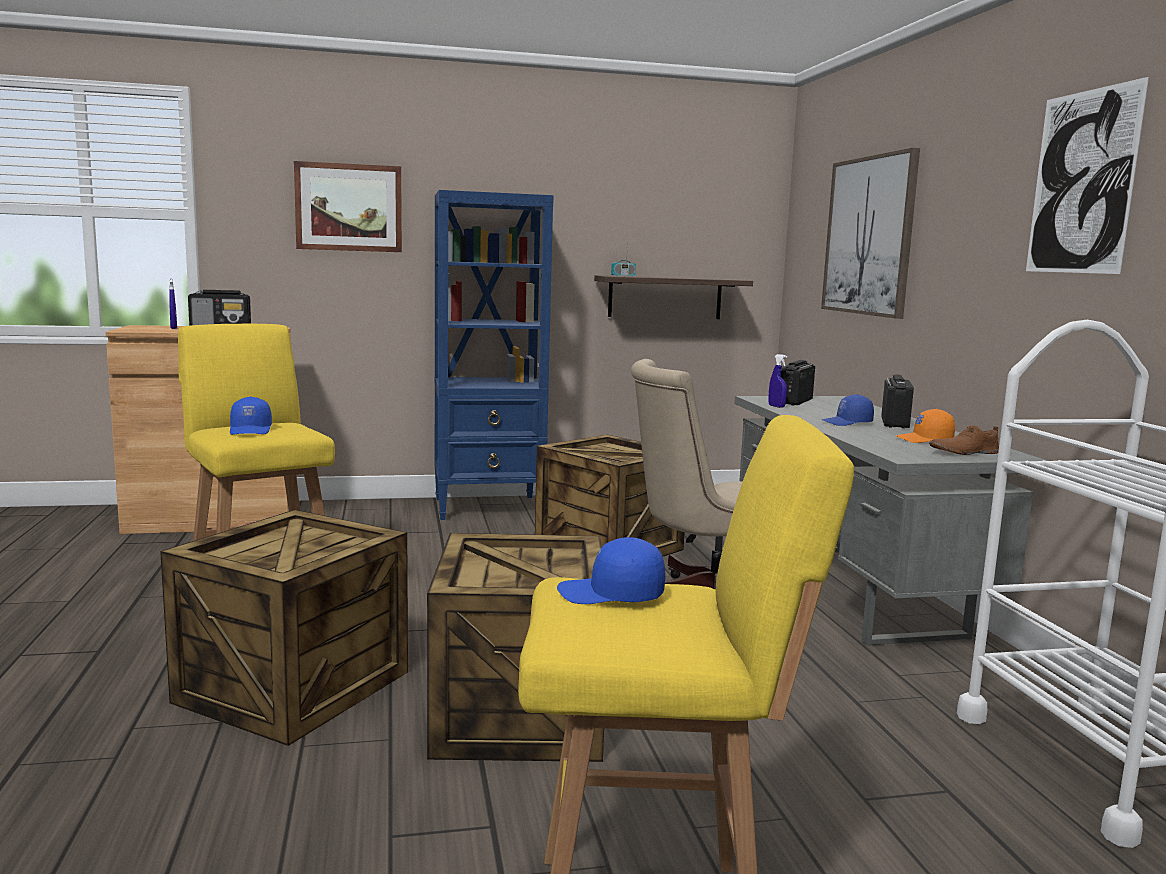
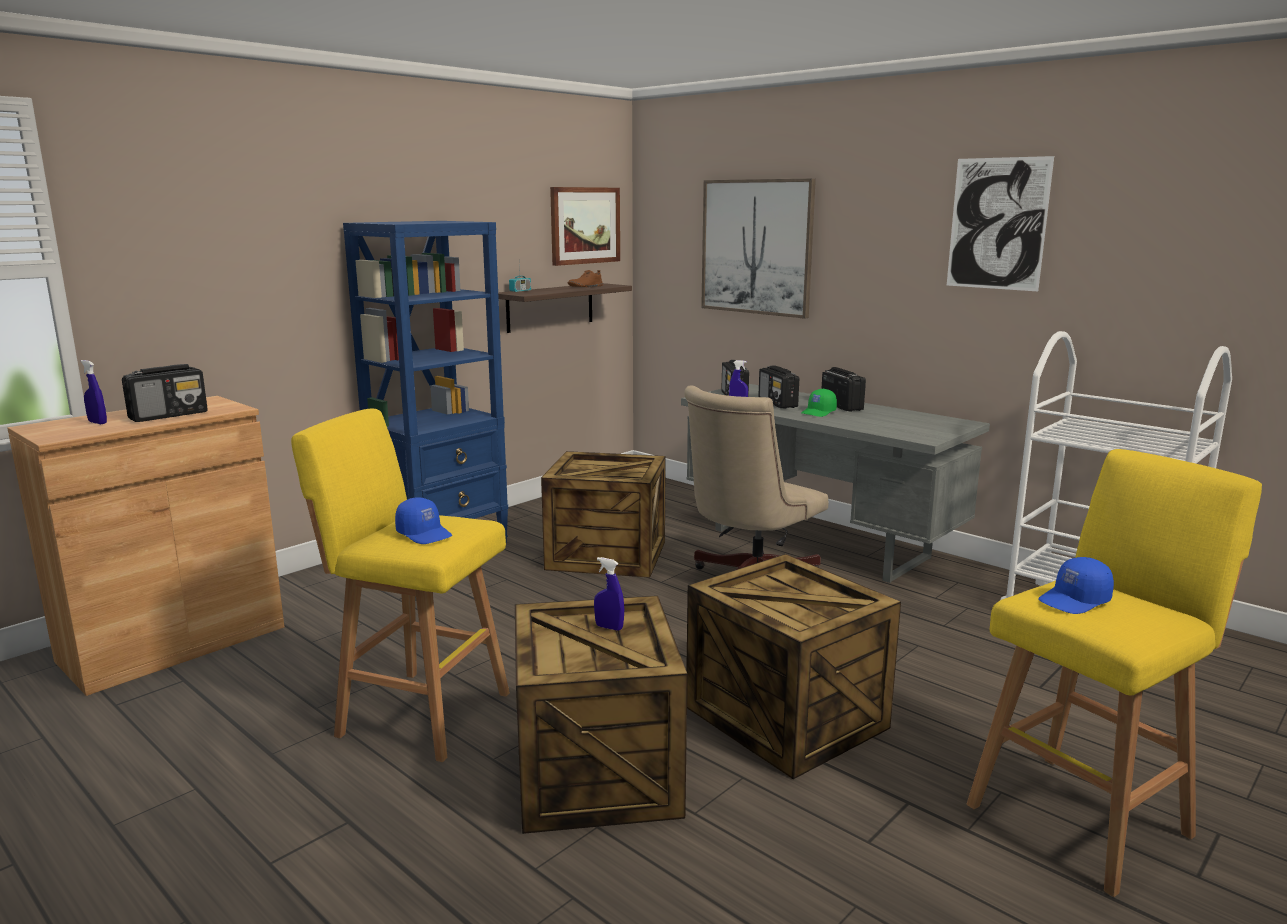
camera: 35 degrees left, 5 degrees up
(326, 543) = (609, 627): none -> blue spray bottle
(349, 207) = (251, 243): picture -> picture (585, 225)
(824, 411) = (777, 403): none -> radio
(847, 423) = (819, 412): blue cap -> green cap
(925, 440) = (895, 419): orange cap -> none
(964, 452) = (939, 426): brown shoe -> brown shoe (585, 287)

